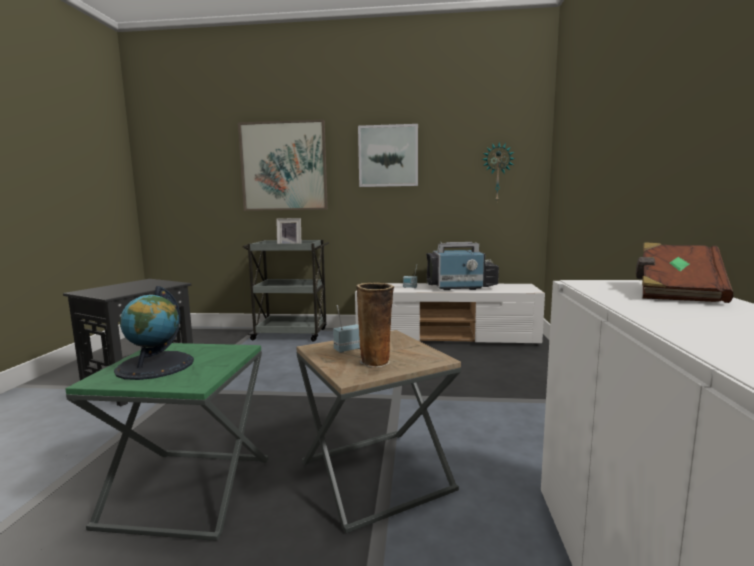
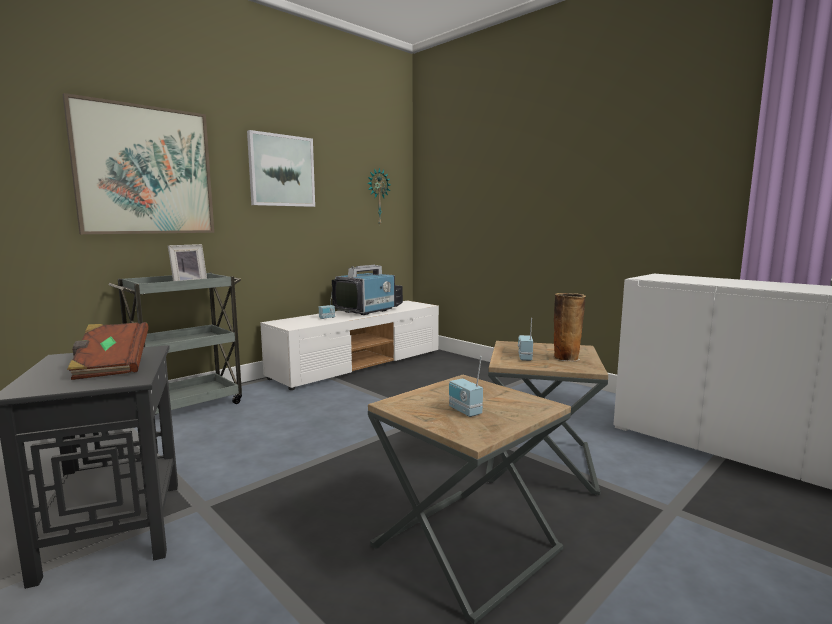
camera: 50 degrees left, 0 degrees up
(155, 365) = (464, 411): globe -> radio
(188, 491) = (466, 548): green side table -> brown side table
(676, 292) = (689, 277): brown book -> brown book (111, 366)

